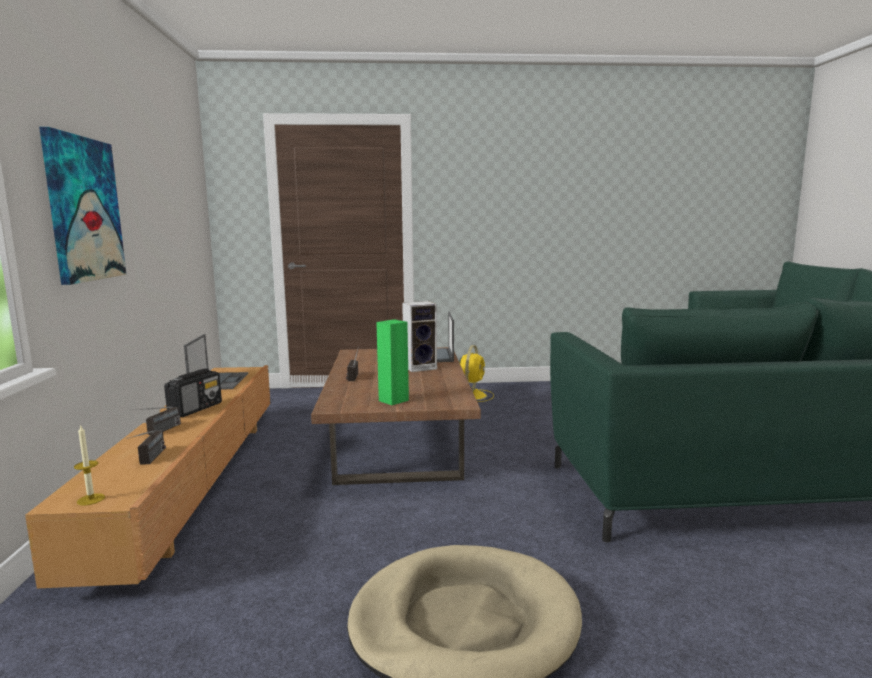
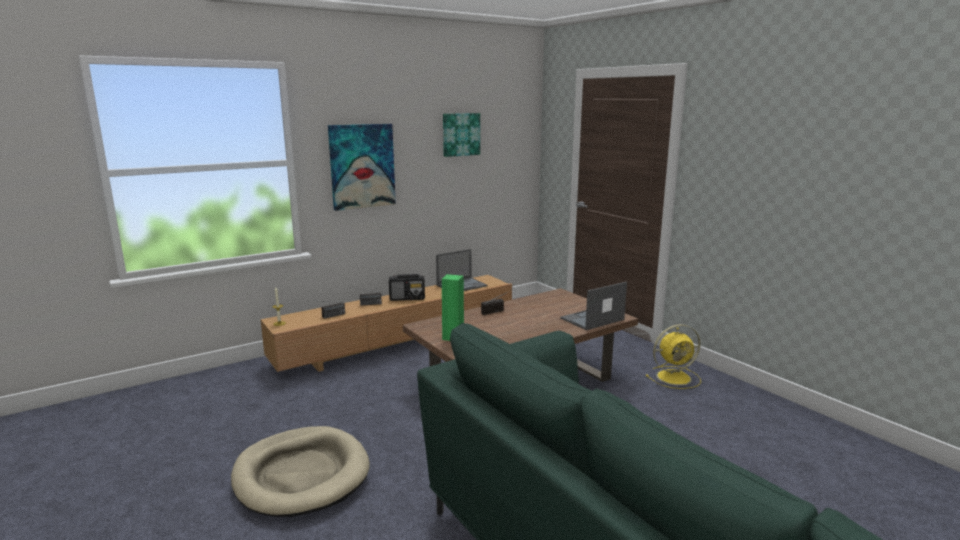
camera: 60 degrees right, 5 degrees up
(160, 177) = (460, 134): none -> picture
(421, 367) = (549, 324): speaker -> none

